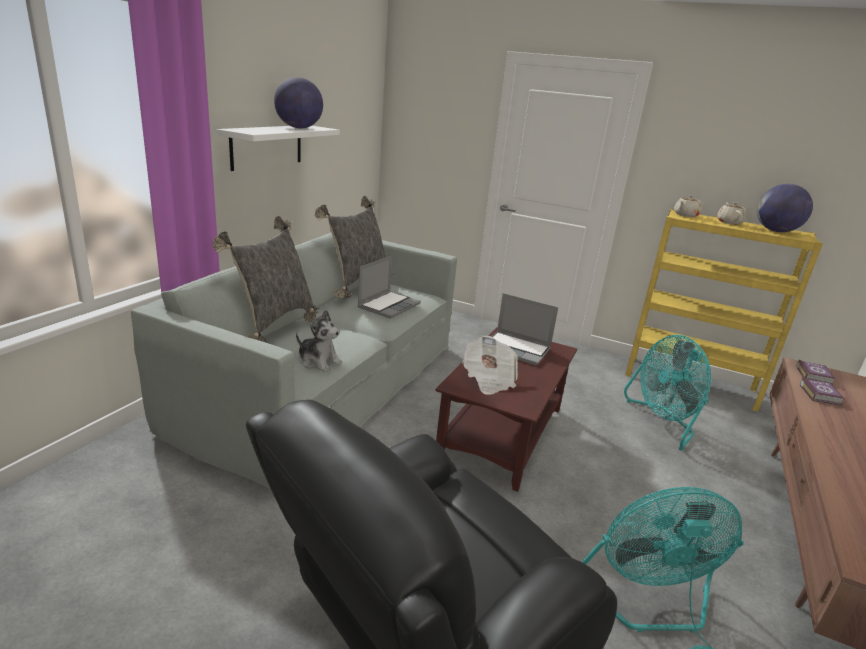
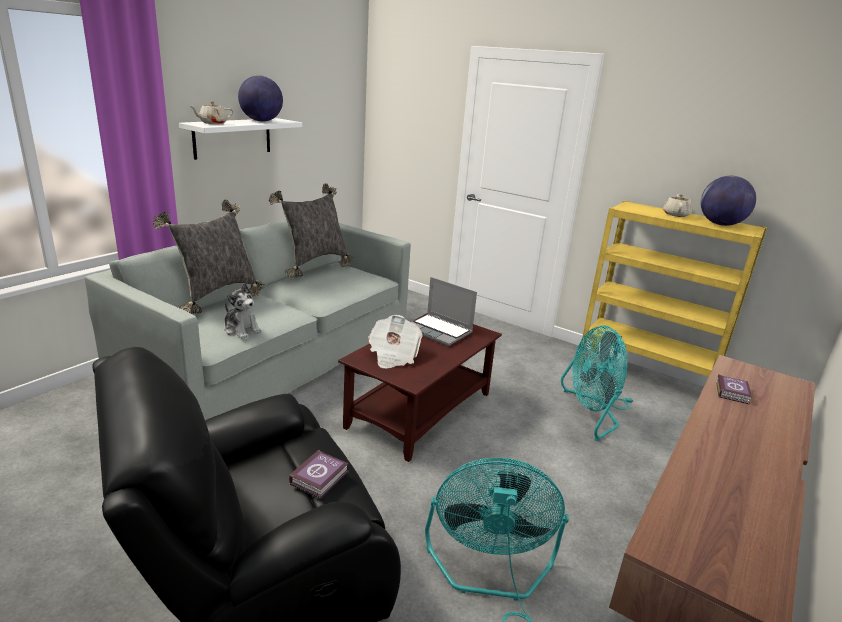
camera: 10 degrees right, 0 degrees up
(389, 305) = (336, 285): laptop -> none
(685, 215) = (633, 207): beige teapot -> beige teapot (213, 123)
(814, 375) = (740, 374): book -> book (321, 477)

